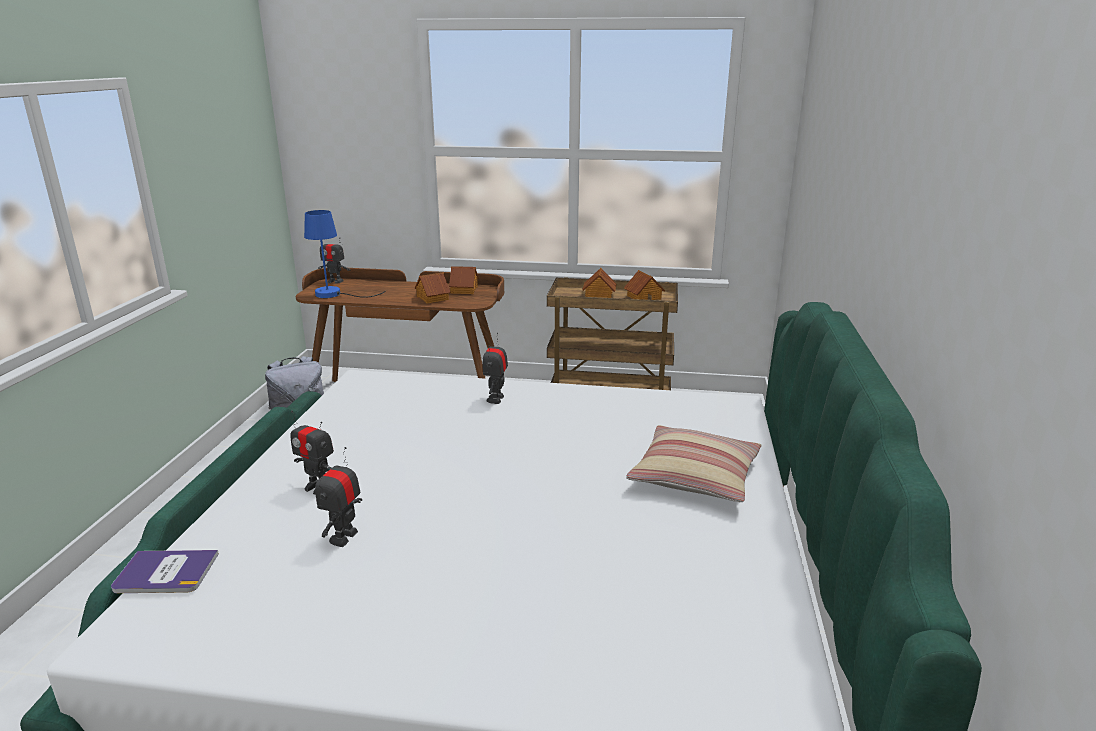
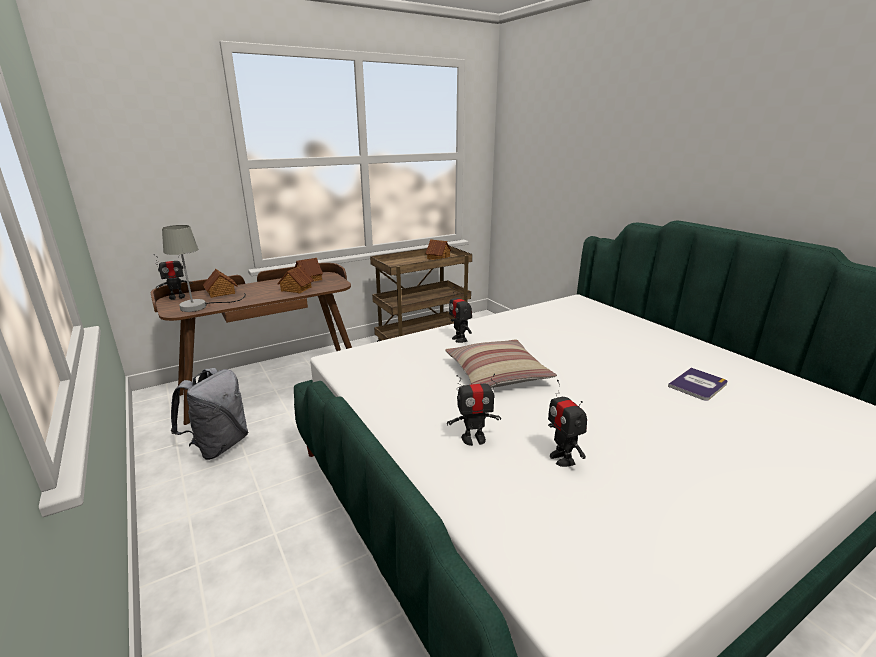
camera: 40 degrees left, 0 degrees up
(166, 573) = (512, 560): book -> book (698, 385)
(335, 294) = (201, 306): blue table lamp -> grey table lamp
(598, 295) = (410, 262): toy house -> toy house (221, 292)
(694, 476) = (637, 339): pillow -> pillow (497, 374)

